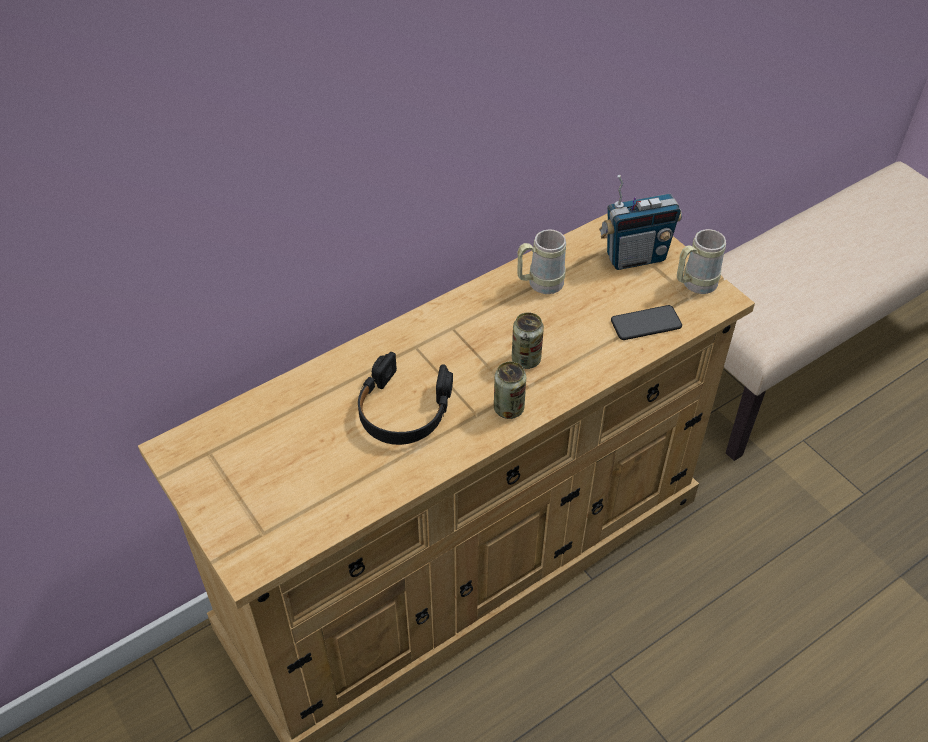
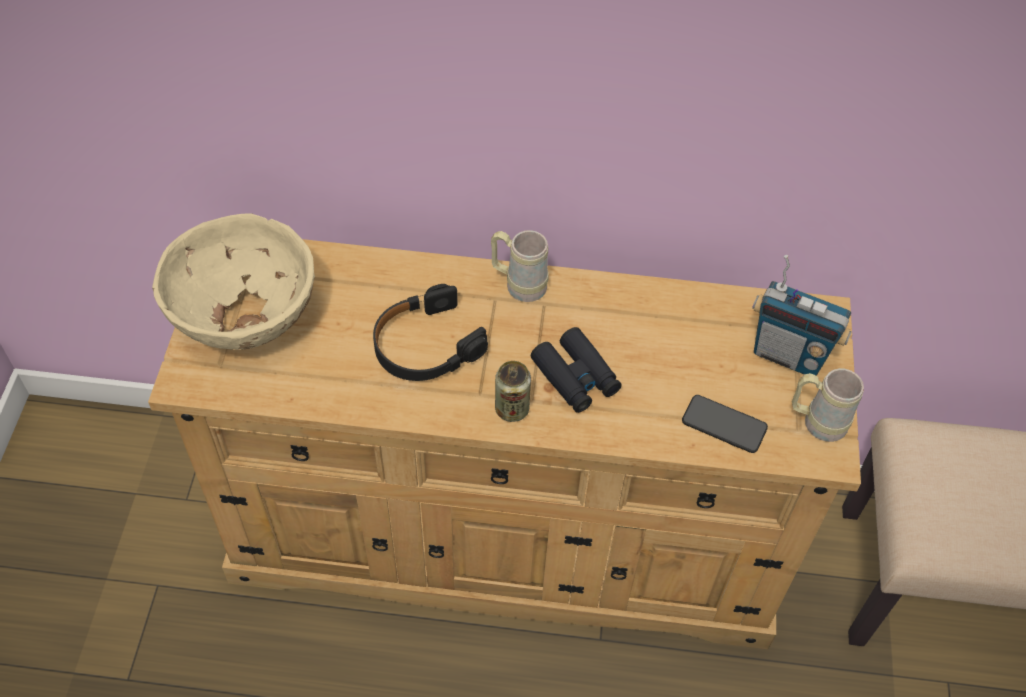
camera: 40 degrees right, 5 degrees up
(245, 486) = (246, 318): none -> beige bowl
(526, 359) = (575, 377): can -> black binoculars
(539, 284) = (665, 318): beige mug -> beige mug (518, 284)

